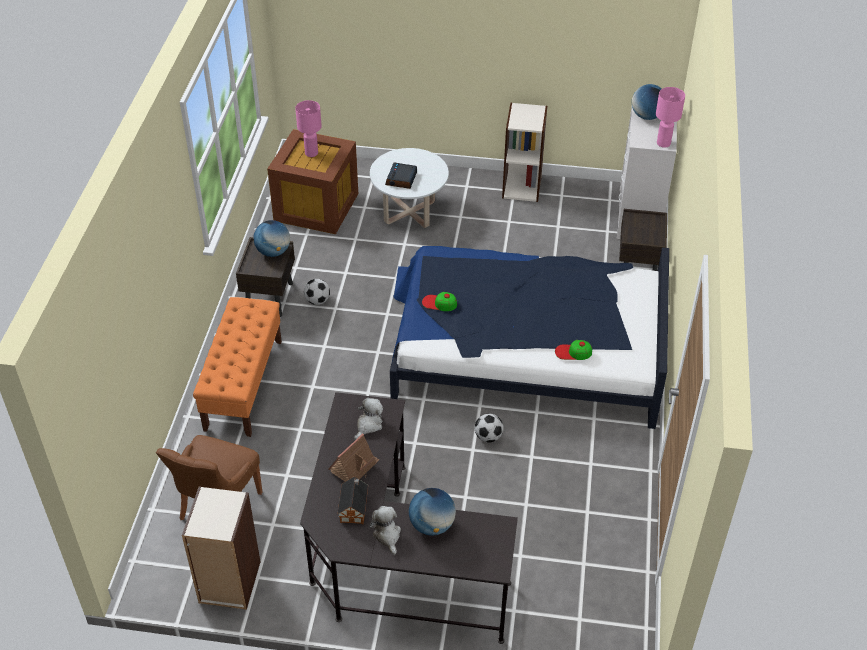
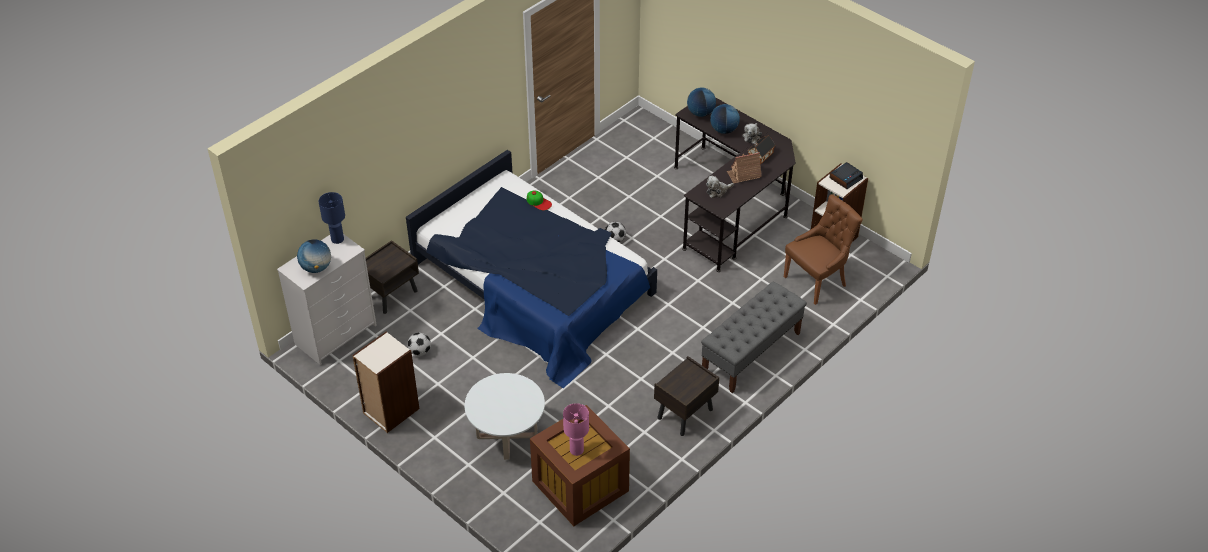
camera: 145 degrees left, 0 degrees up
(243, 384) = (751, 353): orange bench -> grey bench
(273, 252) = (675, 384): globe -> globe (700, 113)
(317, 301) = (649, 392): football -> football (420, 352)
(401, 179) = (518, 398): alarm clock -> alarm clock (845, 178)
(439, 303) = (592, 273): cap -> none
(663, 143) = (337, 240): pink table lamp -> blue table lamp

